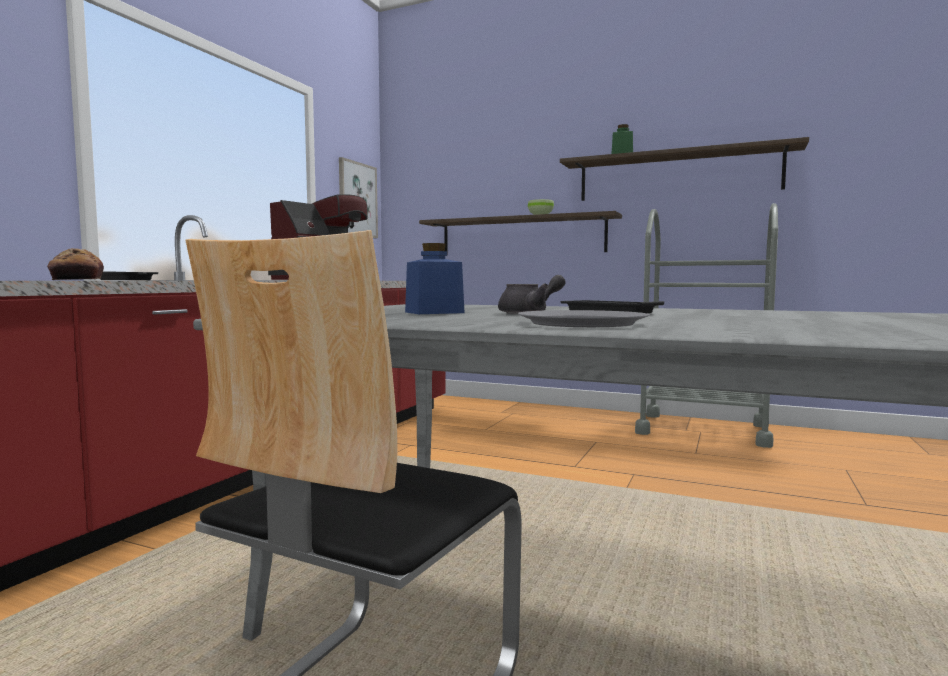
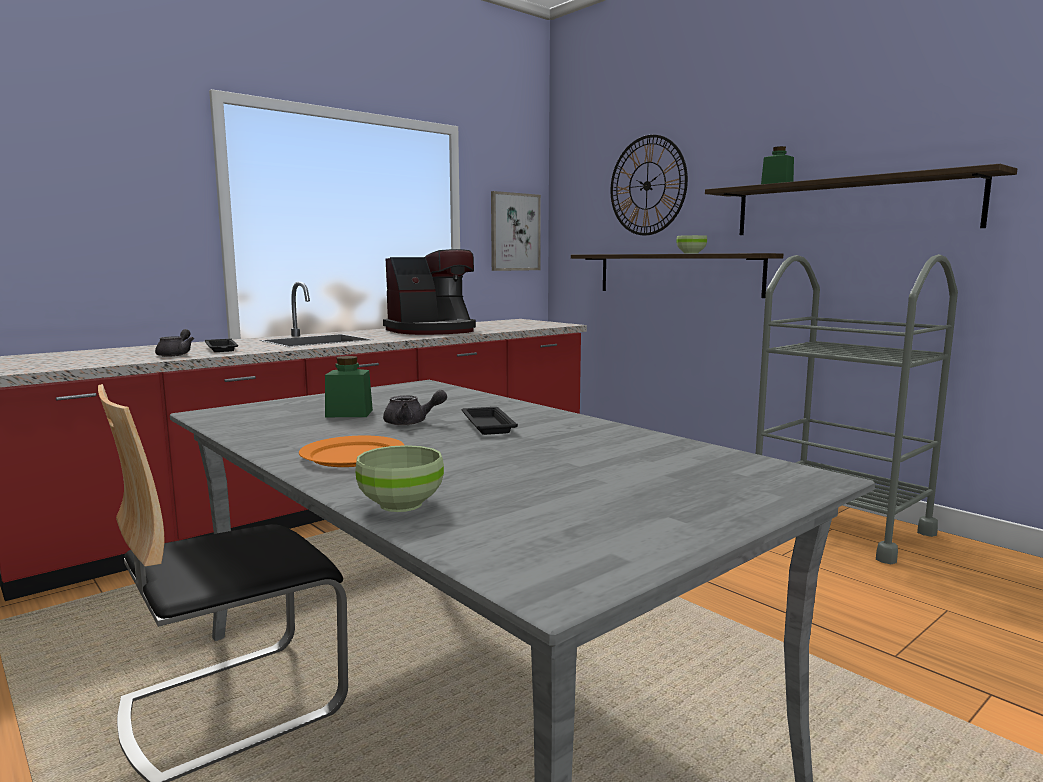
camera: 25 degrees right, 5 degrees up
(77, 280) = (176, 354): bread -> grey teapot
(434, 312) = (349, 413): blue jar -> green jar
(488, 160) = (647, 185): none -> wall clock
(581, 323) = (352, 455): grey plate -> orange plate
(811, 334) = (402, 504): none -> green bowl

